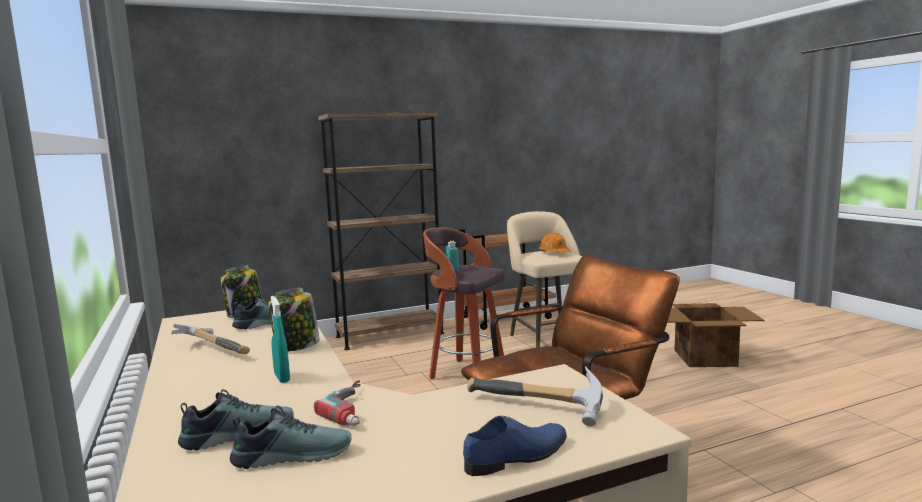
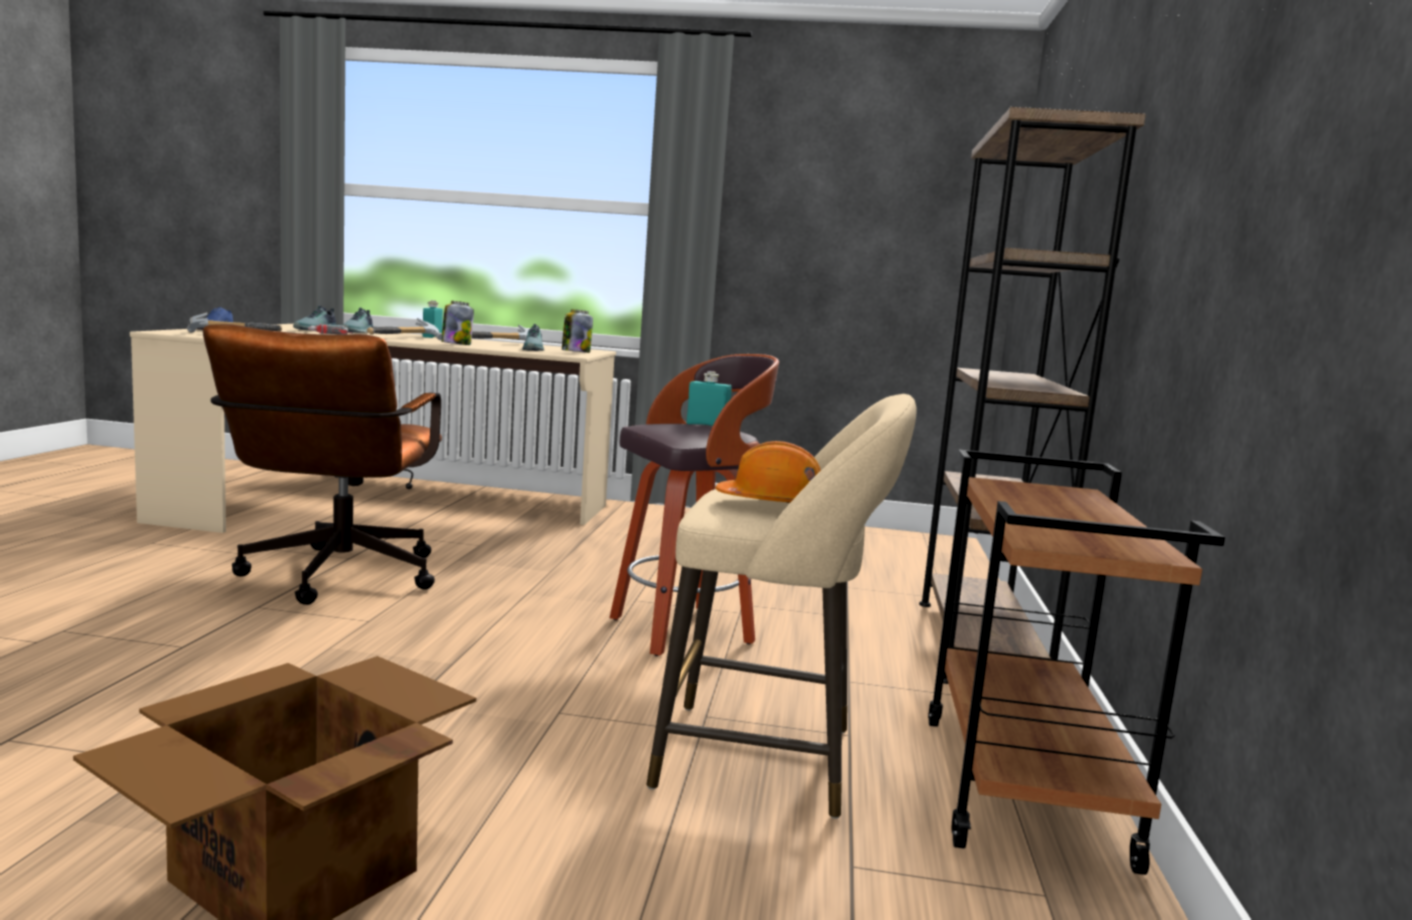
camera: 120 degrees right, 0 degrees up
(189, 393) = (432, 337): none -> turquoise bottle
(282, 378) = (407, 338): turquoise spray bottle -> hammer

